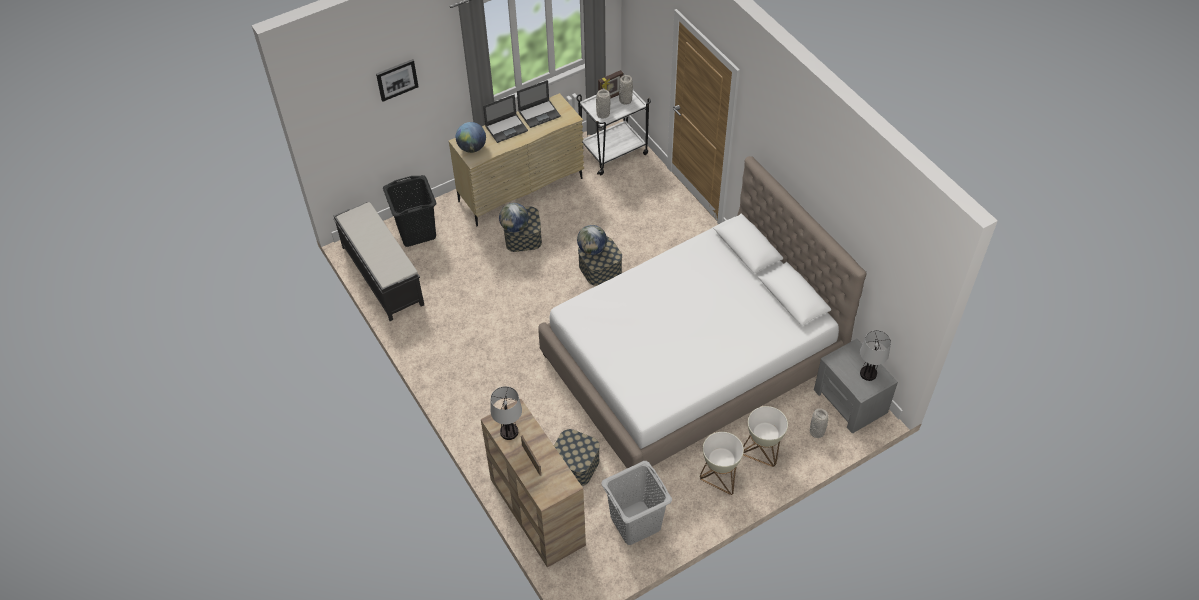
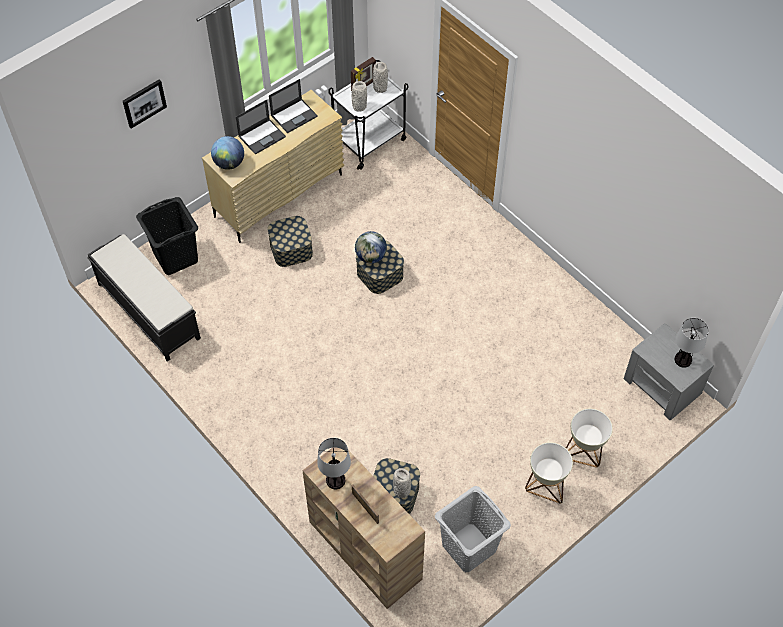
camera: 10 degrees left, 5 degrees up
(514, 227) = (284, 241): globe -> none
(692, 360) = (494, 363): white bed -> none
(817, 432) = (635, 424): grey vase -> grey vase (402, 491)

